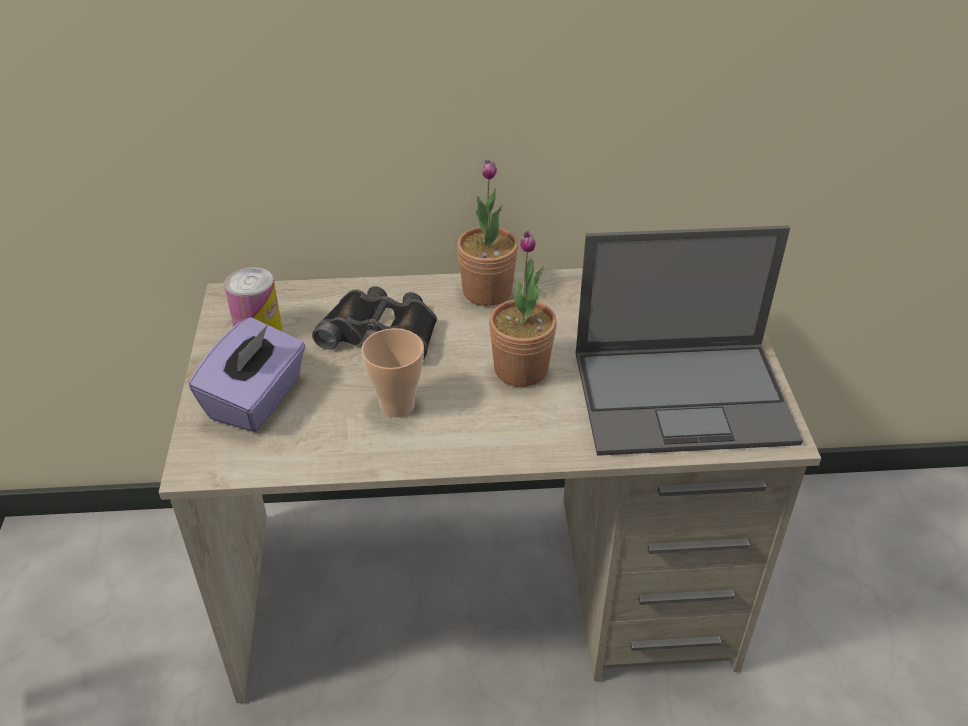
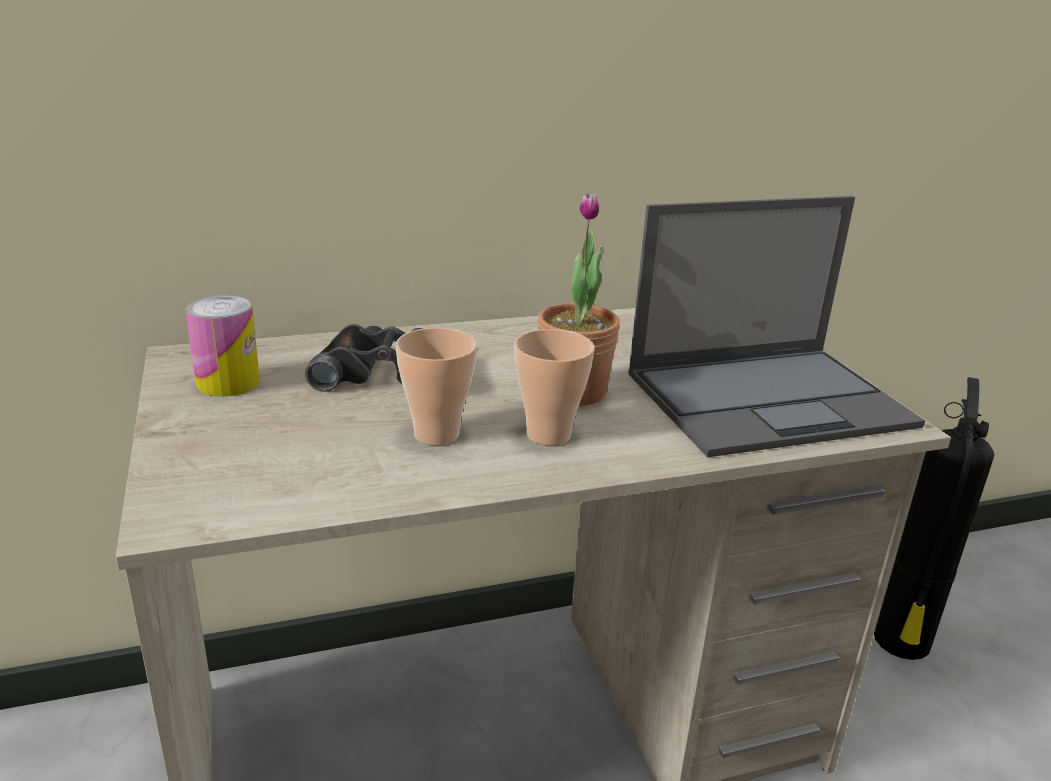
camera: 15 degrees left, 15 degrees down
(257, 399) = (244, 444): purple tissue box -> none
(482, 416) = (548, 434): none -> cup
(487, 291) = (500, 333): potted plant -> none
(857, 569) = (901, 643): none -> fire extinguisher

